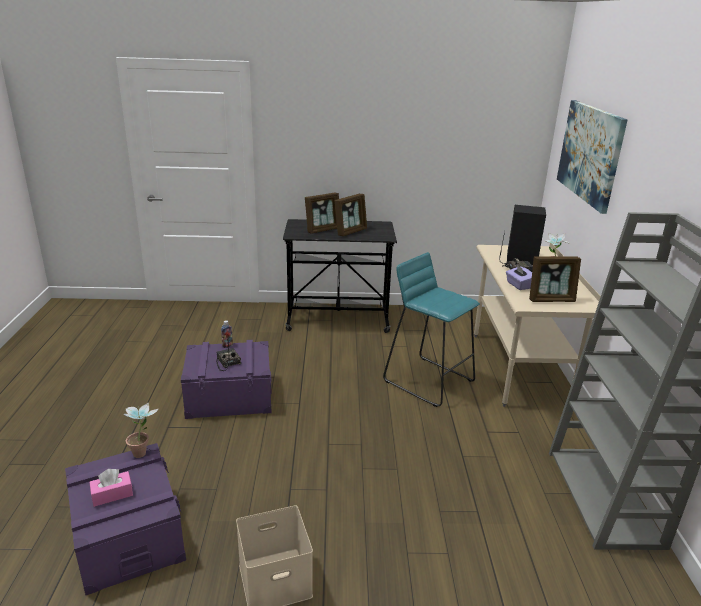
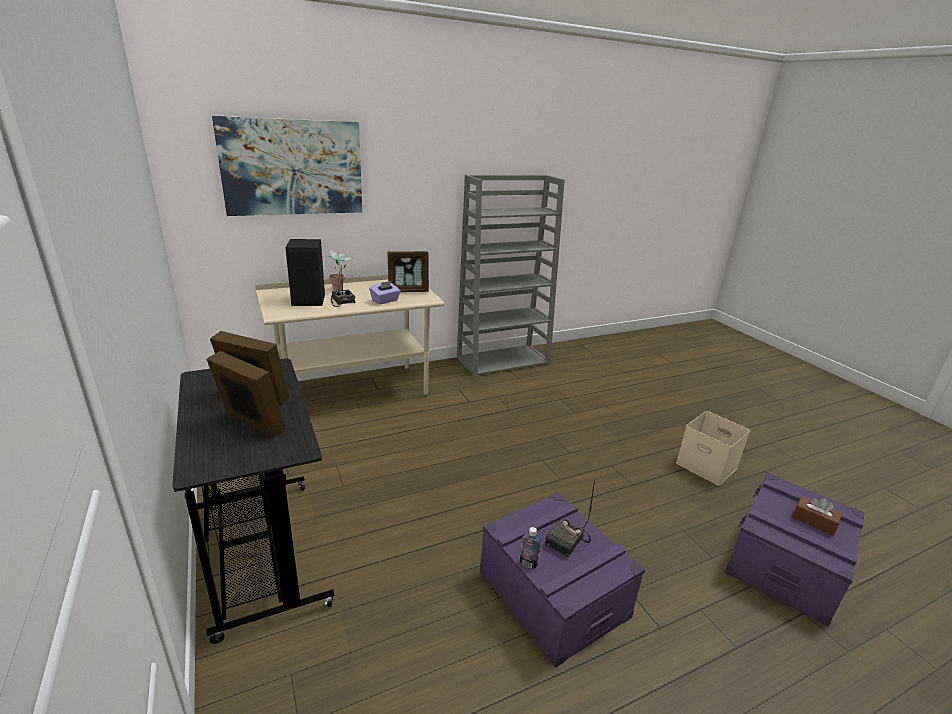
camera: 115 degrees left, 0 degrees up
(112, 494) = (814, 521): pink tissue box -> brown tissue box
(144, 452) = (760, 529): potted plant -> none
(428, 380) = (408, 439): turquoise stool -> none
(551, 299) = (408, 291): picture frame -> picture frame turned 105 degrees clockwise

